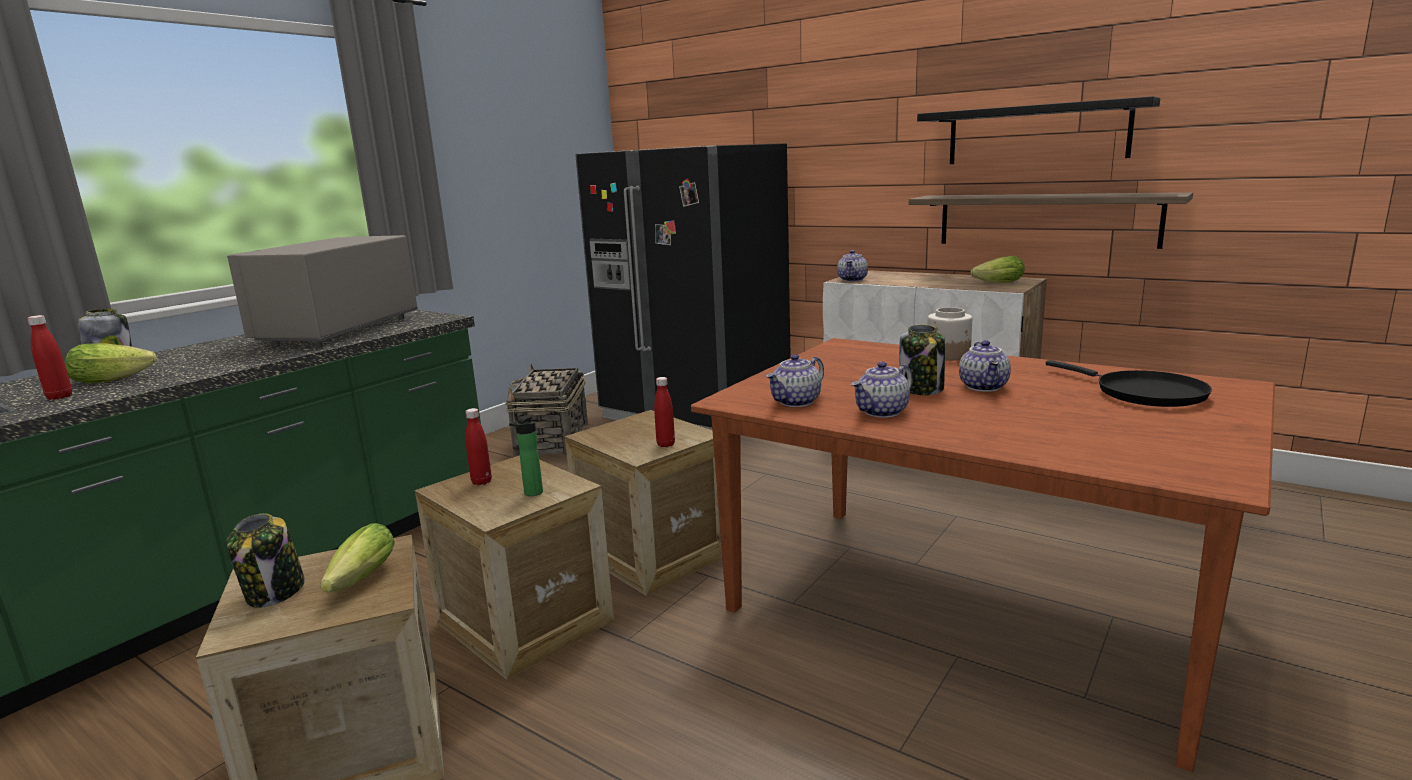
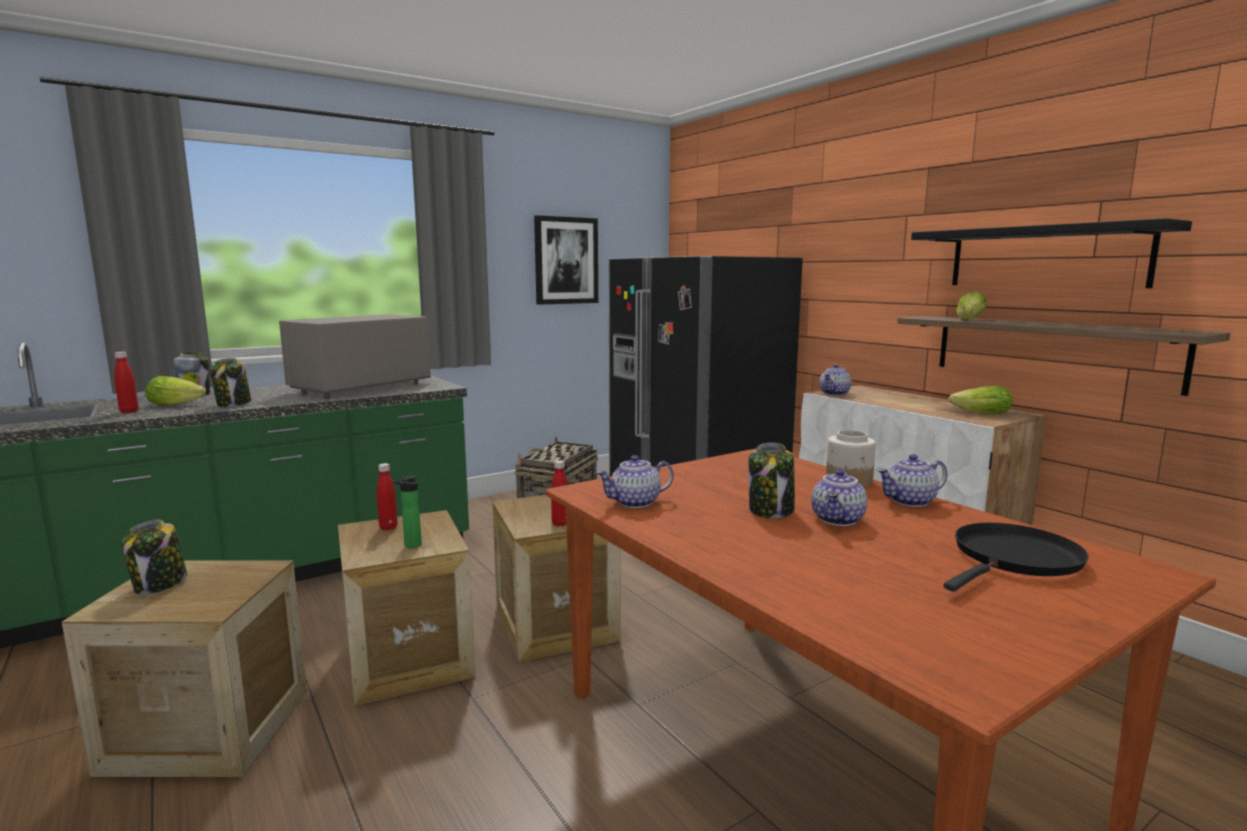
camera: 20 degrees right, 5 degrees down
(202, 369) = (234, 404): none -> jar
(359, 582) = (215, 590): lettuce -> lettuce (969, 319)
(513, 158) = (566, 260): none -> picture
(882, 412) = (698, 527): teapot -> teapot (910, 501)
(1143, 393) = (1014, 559): black frying pan -> black frying pan turned 120 degrees counterclockwise

